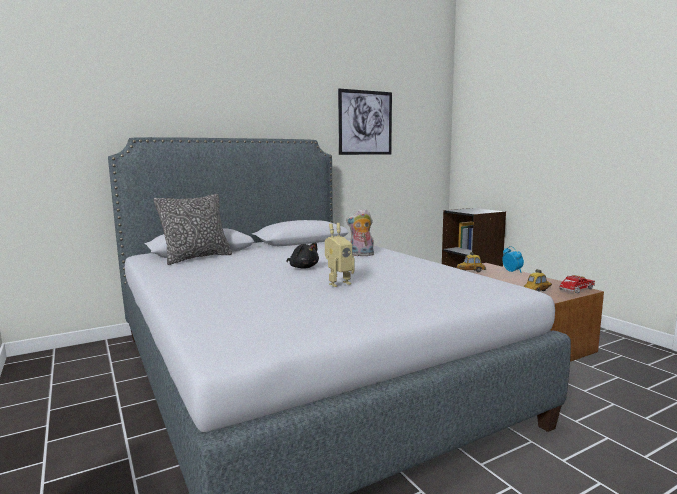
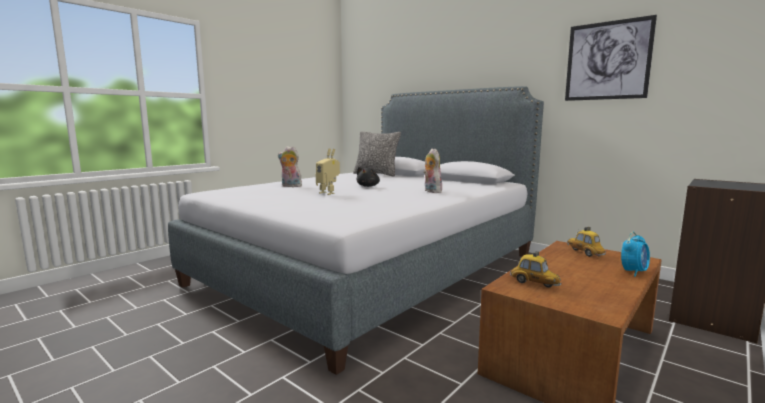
camera: 70 degrees right, 0 degrees up
(254, 296) = (290, 186): none -> plush toy
(575, 291) = (582, 306): toy truck -> none

